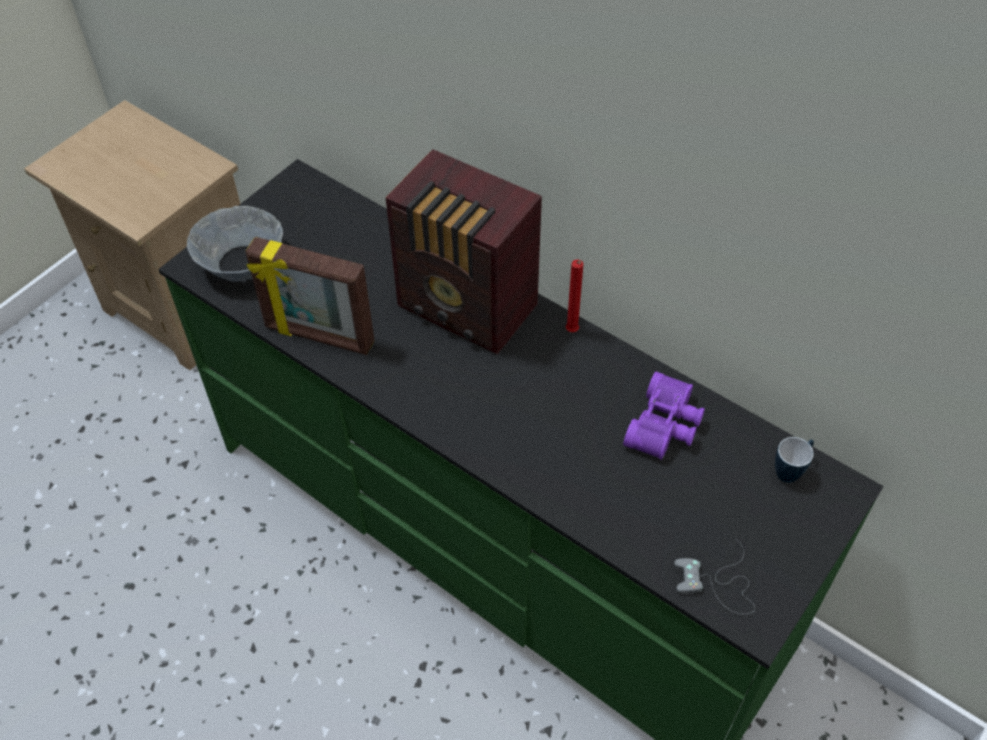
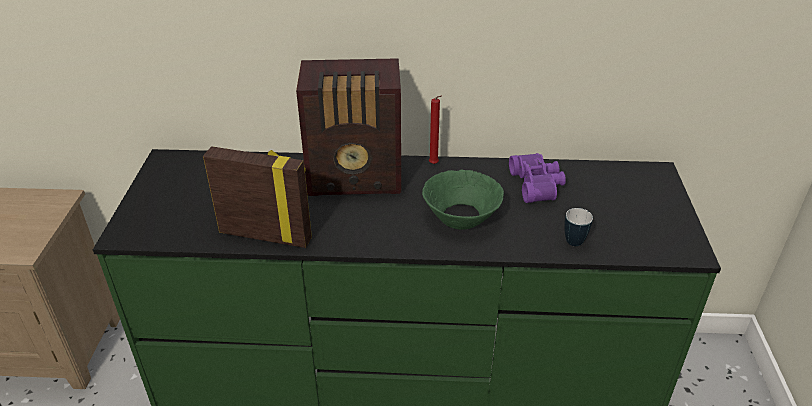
camera: 35 degrees left, 15 degrees down
(242, 263) = (163, 219): grey bowl -> none
(319, 336) = (266, 235): picture frame -> picture frame turned 150 degrees counterclockwise
(535, 423) = (462, 217): none -> green bowl
(718, 583) = (651, 244): grey game controller -> none
(791, 471) = (624, 175): mug -> mug (574, 238)

